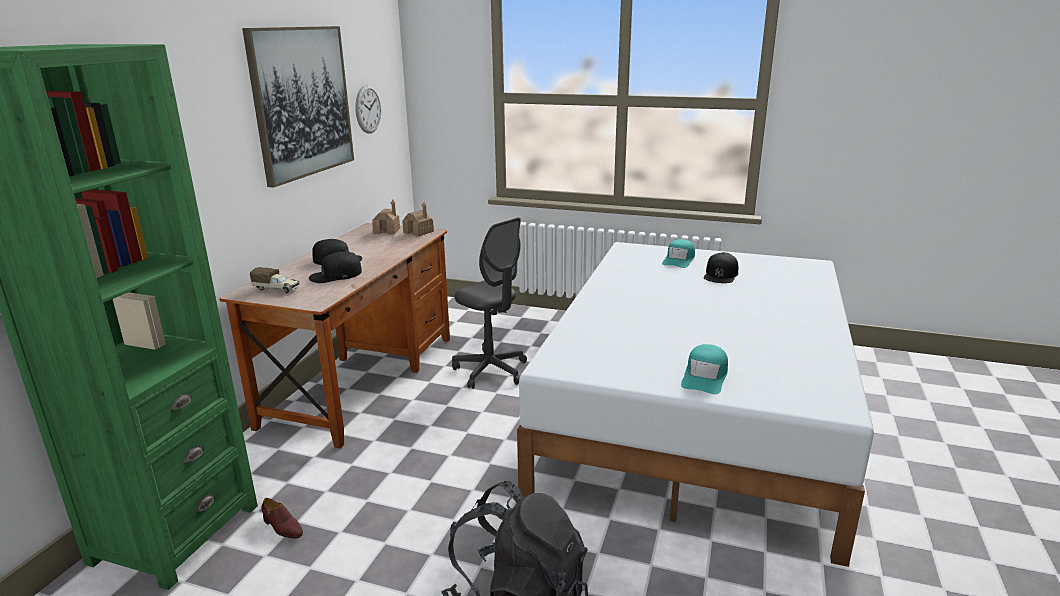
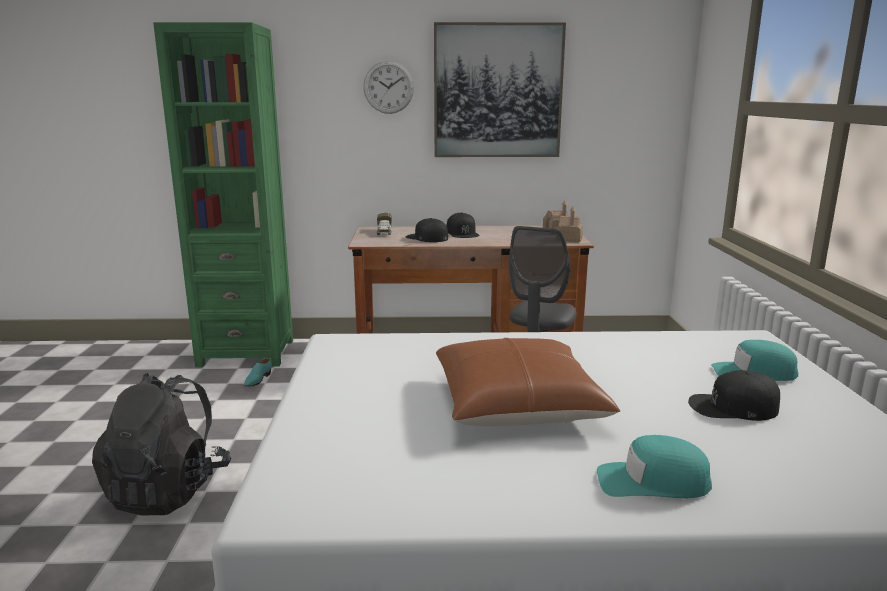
camera: 70 degrees right, 5 degrees down
(282, 527) = (257, 380): brown shoe -> turquoise shoe
(368, 109) = (606, 111): wall clock -> wall clock (388, 87)
(703, 321) = (517, 404): none -> brown pillow
(705, 376) = (339, 414): turquoise cap -> turquoise cap (652, 482)

